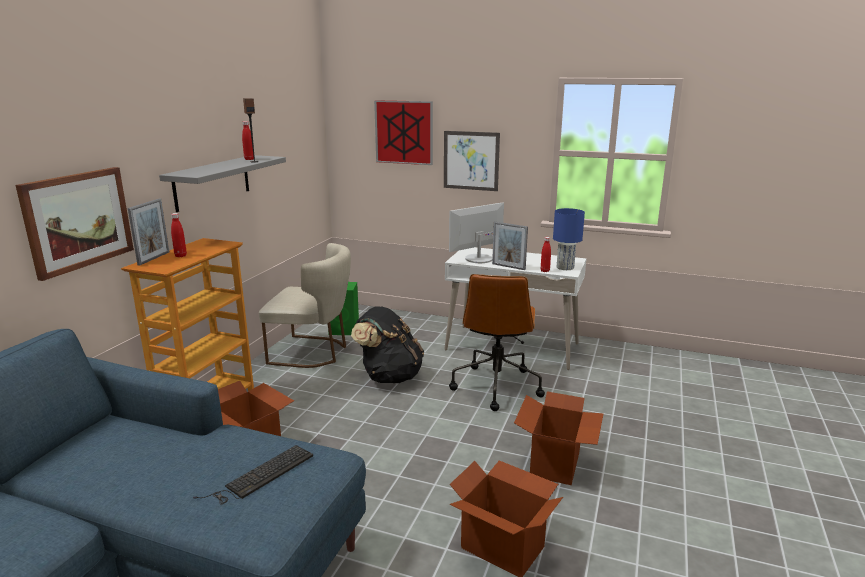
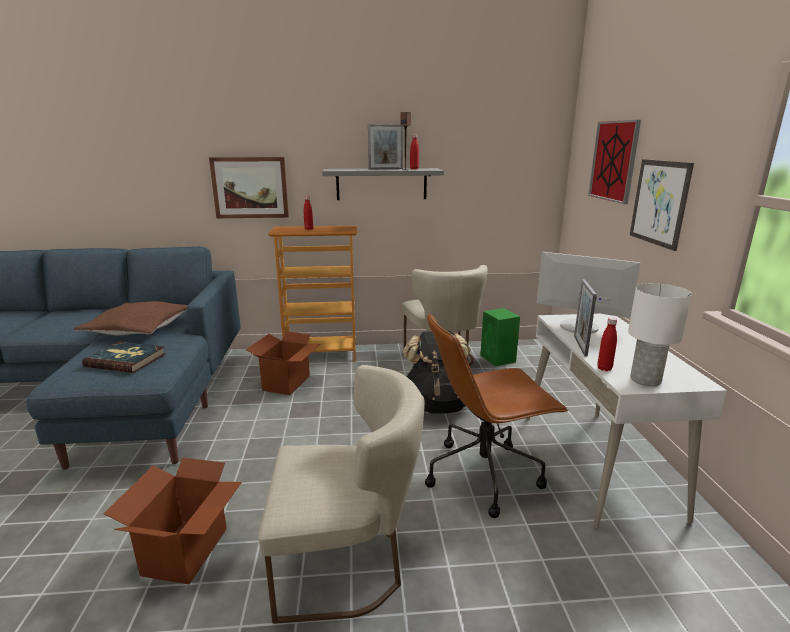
camera: 65 degrees right, 0 degrees up
(137, 467) = (139, 328): none -> brown pillow
(154, 258) = (298, 227): picture frame -> picture frame (385, 169)
(260, 476) = (126, 360): keyboard -> book
(556, 464) = (347, 563): cardboard box -> beige chair
(565, 267) = (646, 380): blue table lamp -> white table lamp

